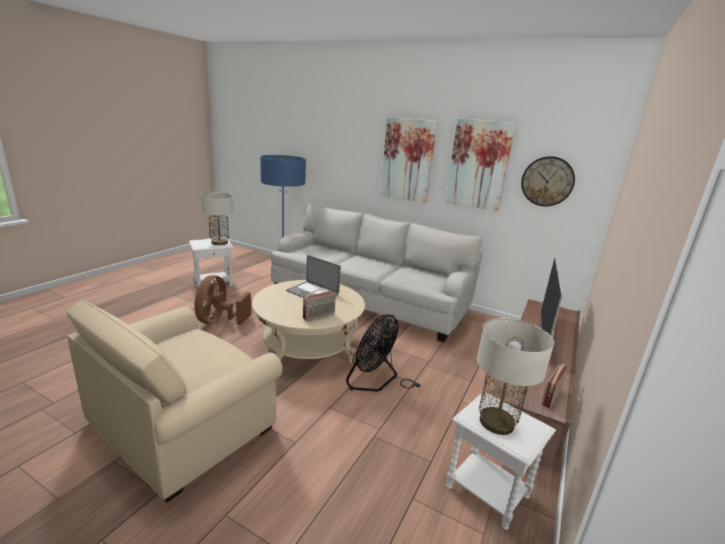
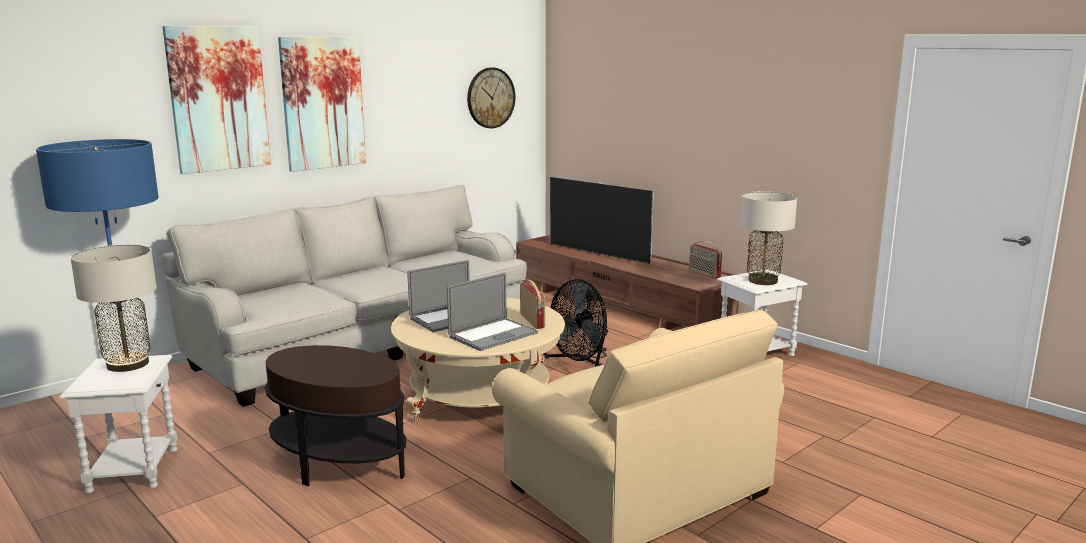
camera: 70 degrees left, 5 degrees down
(219, 321) = (339, 463): brown fan -> brown side table
(287, 307) = (493, 335): none -> laptop
(478, 164) = (419, 91): picture -> picture (218, 99)

